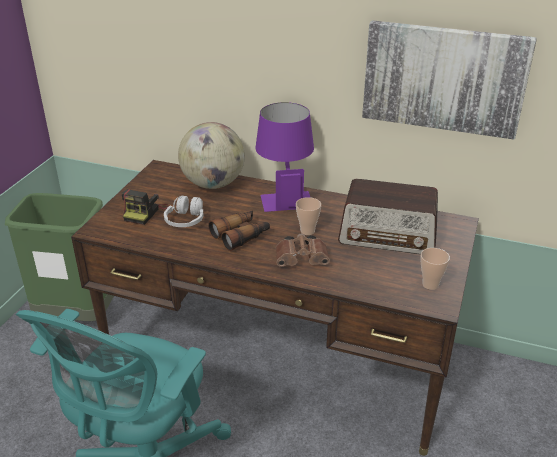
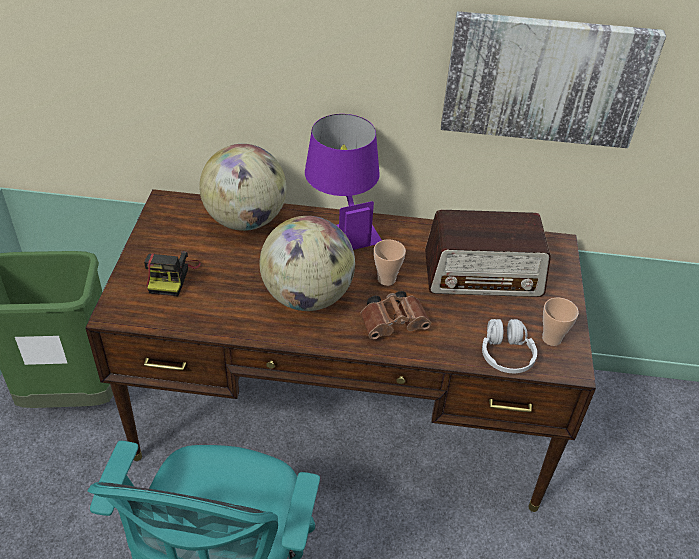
camera: 15 degrees left, 10 degrees up
(185, 220) = (229, 282): white headphones -> white headphones (506, 354)
(241, 235) = (307, 297): binoculars -> globe

